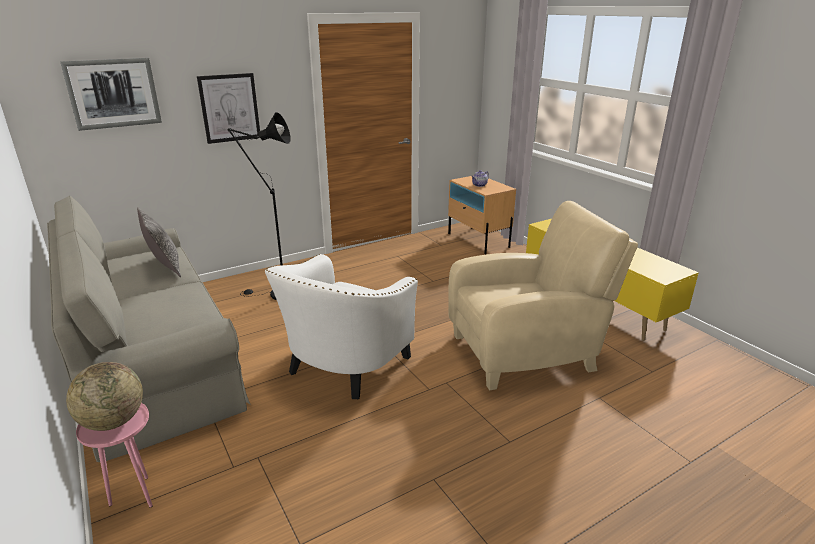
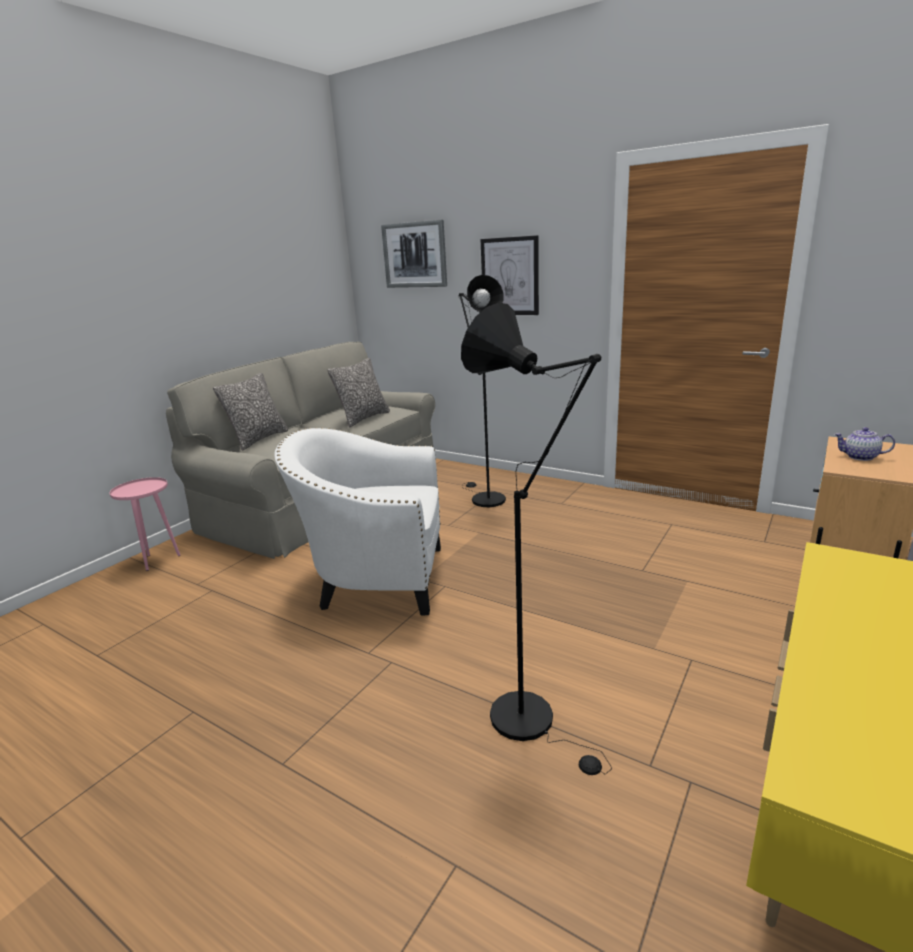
camera: 65 degrees right, 5 degrees down
(113, 421) = (142, 488): globe -> none
(130, 322) = (258, 439): none -> pillow
(527, 352) = (533, 722): beige armchair -> black floor lamp

